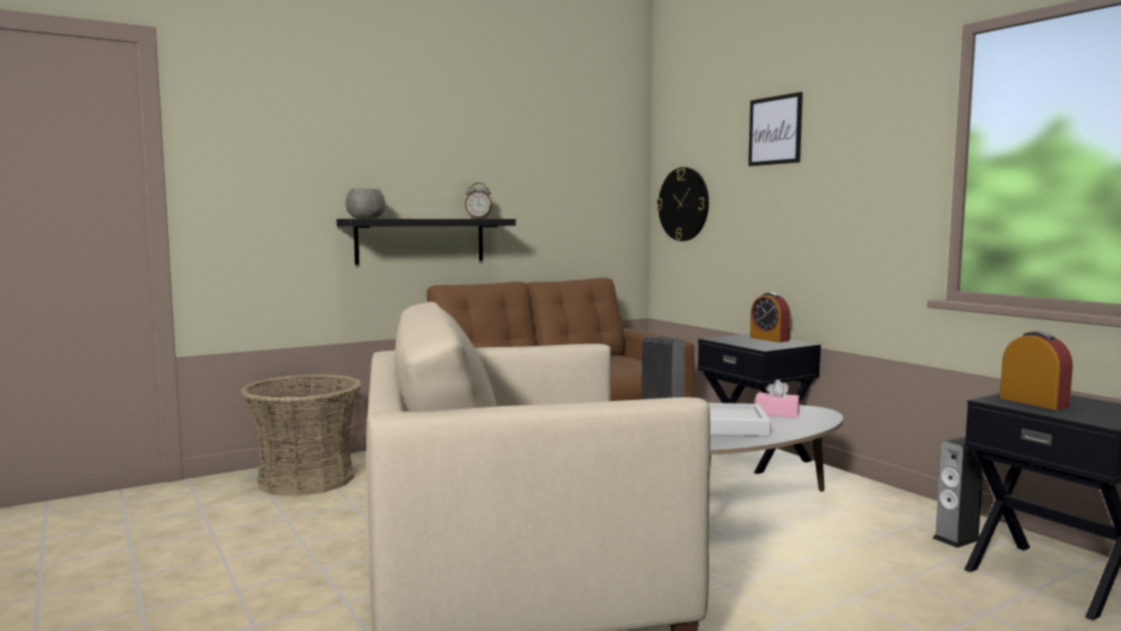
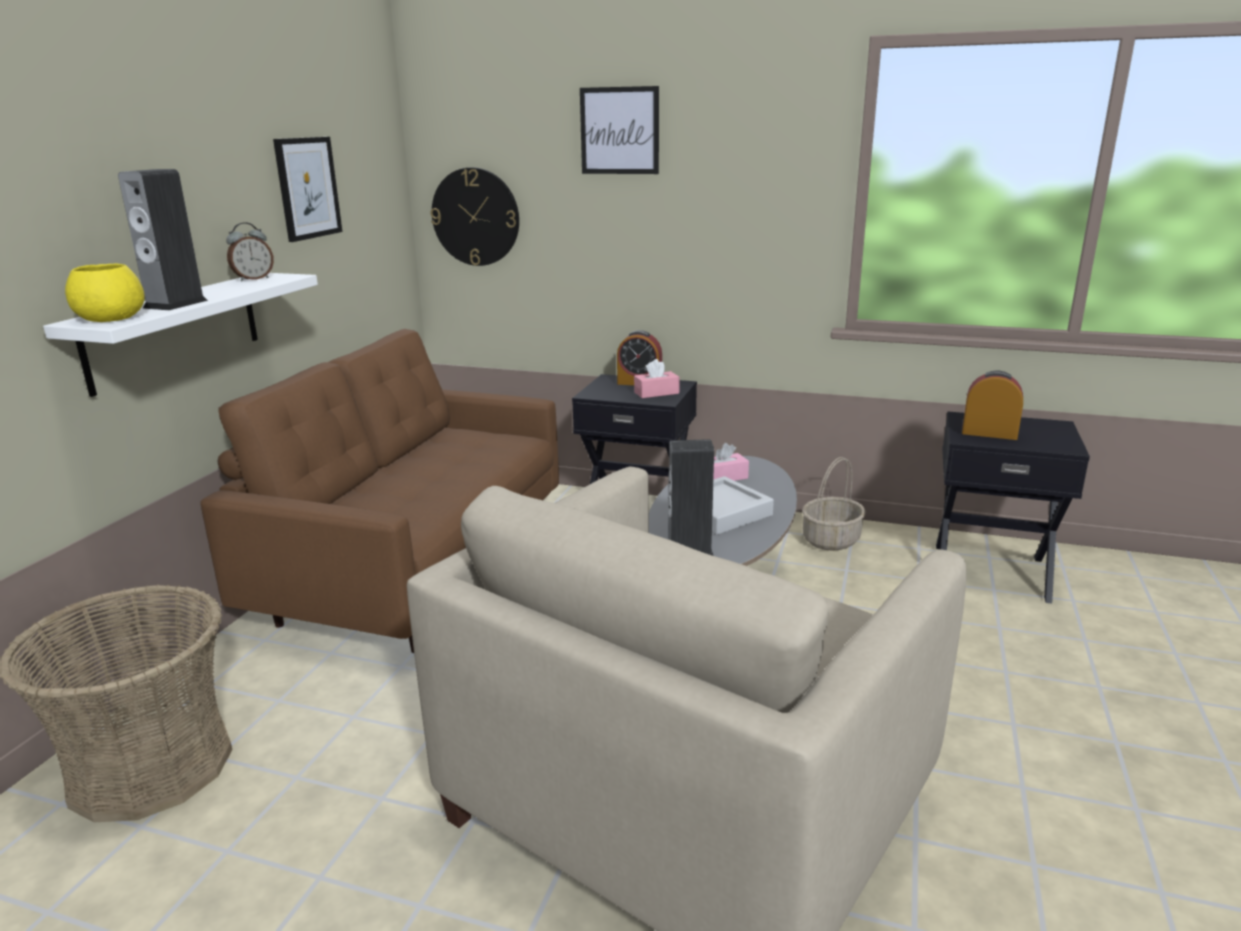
camera: 40 degrees left, 15 degrees up
(365, 218) = (111, 319): grey bowl -> yellow bowl
(420, 240) = (174, 330): black shelf -> white shelf
(547, 172) = (307, 188): none -> picture
(768, 344) = (656, 393): none -> pink tissue box
(906, 513) = (831, 540): none -> basket
(956, 539) = (893, 555): speaker -> speaker (175, 304)

